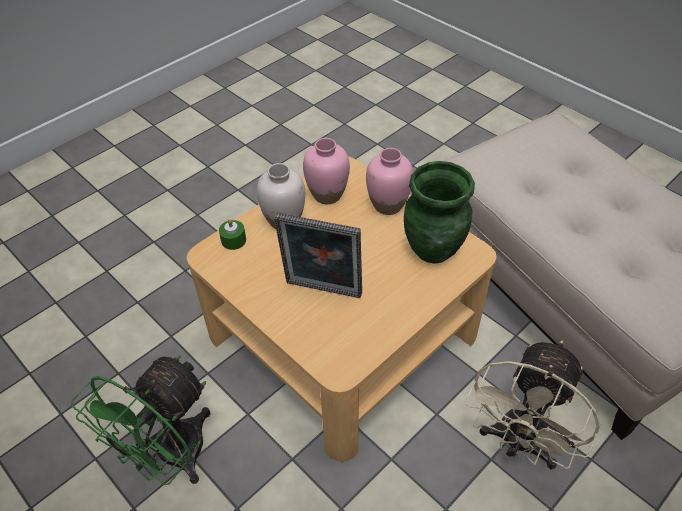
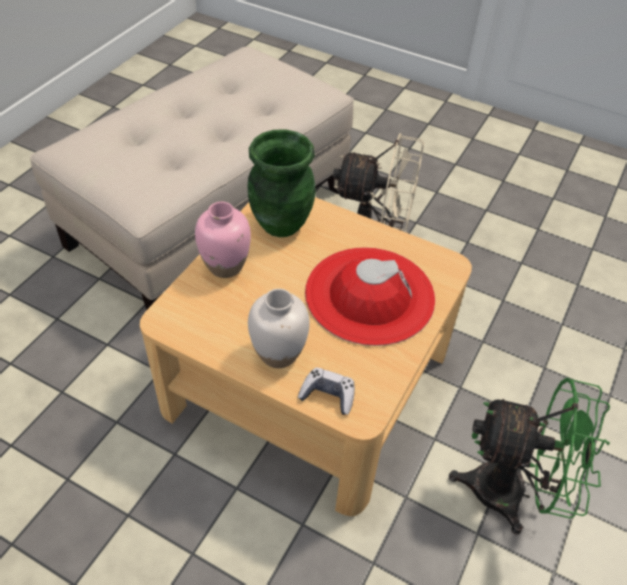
camera: 110 degrees left, 0 degrees up
(233, 240) = (328, 395): green candle -> game controller
(322, 292) = (369, 295): picture frame -> red hat
(327, 194) = (221, 323): pink vase -> none

